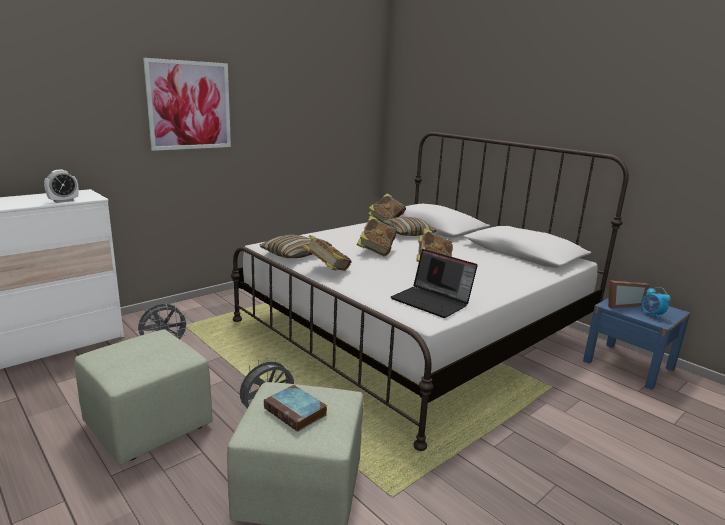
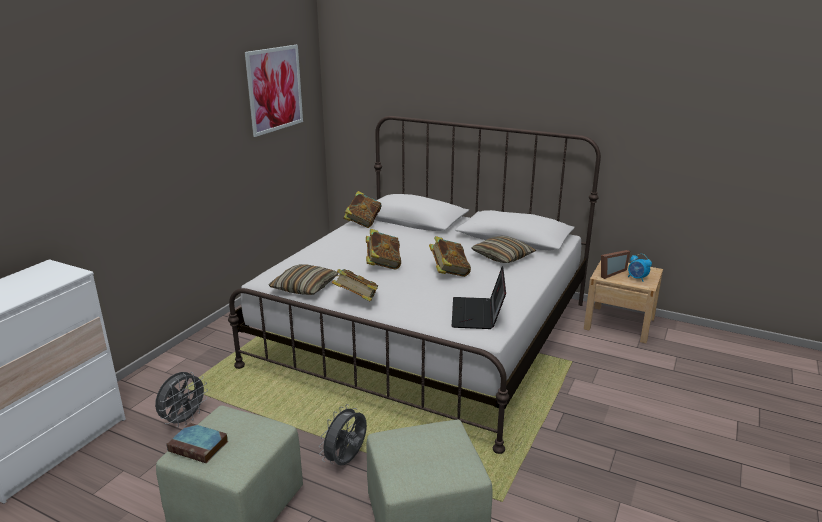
camera: 20 degrees left, 5 degrees up
(63, 201) = (45, 286): alarm clock -> none
(189, 105) = (137, 134): picture -> picture (275, 89)
(296, 412) = (424, 455): book -> book (199, 446)
(408, 233) = (395, 233): pillow -> pillow (503, 256)
(432, 301) = (478, 314): laptop -> laptop turned 75 degrees clockwise
(628, 365) = (619, 323): blue nightstand -> beige nightstand

